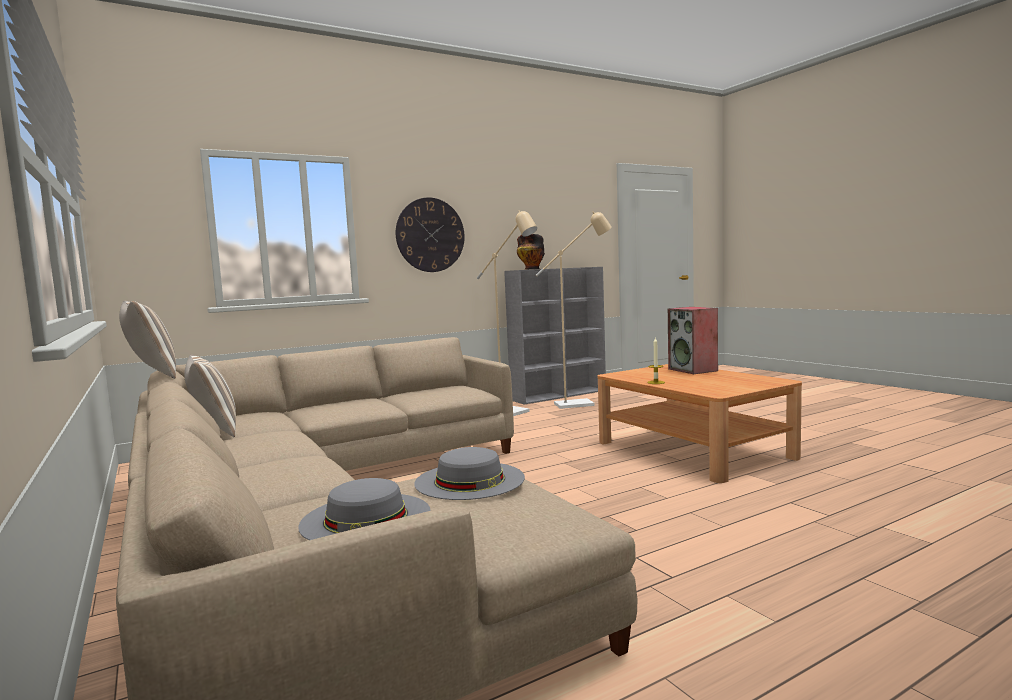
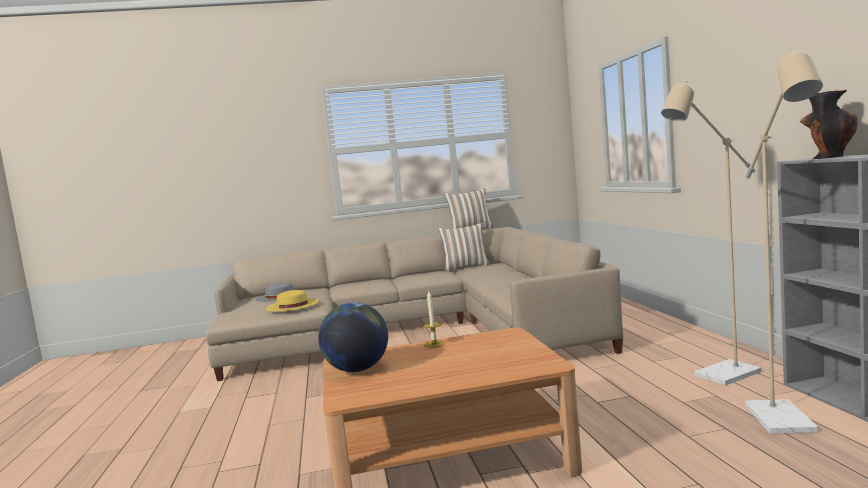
camera: 110 degrees right, 0 degrees up
(430, 235) = (730, 109): wall clock -> none
(470, 480) = (292, 305): grey hat -> yellow hat
(693, 370) = (491, 370): speaker -> none
(732, 387) = (357, 369): none -> globe

